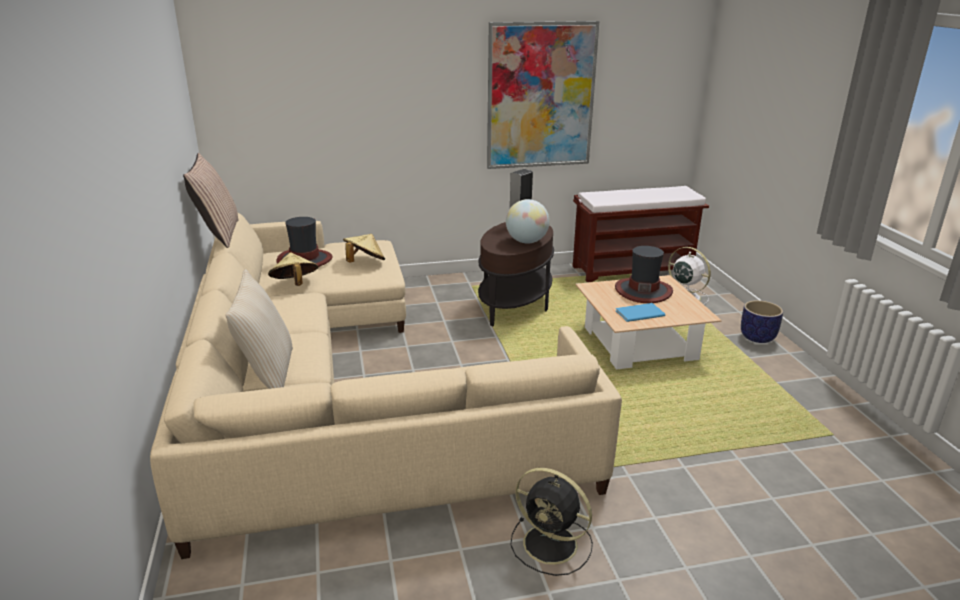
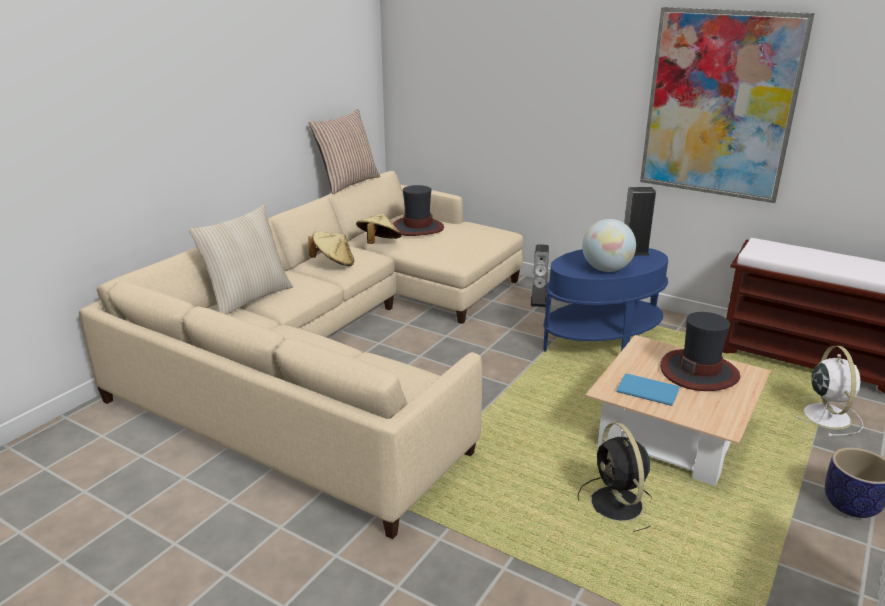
camera: 45 degrees right, 0 degrees up
(364, 263) = (459, 245): beige hat -> beige hat (334, 263)
(430, 293) = (538, 301): none -> speaker
(515, 305) = (601, 342): brown side table -> blue side table
(552, 545) = (286, 545): black fan -> black fan (617, 506)

